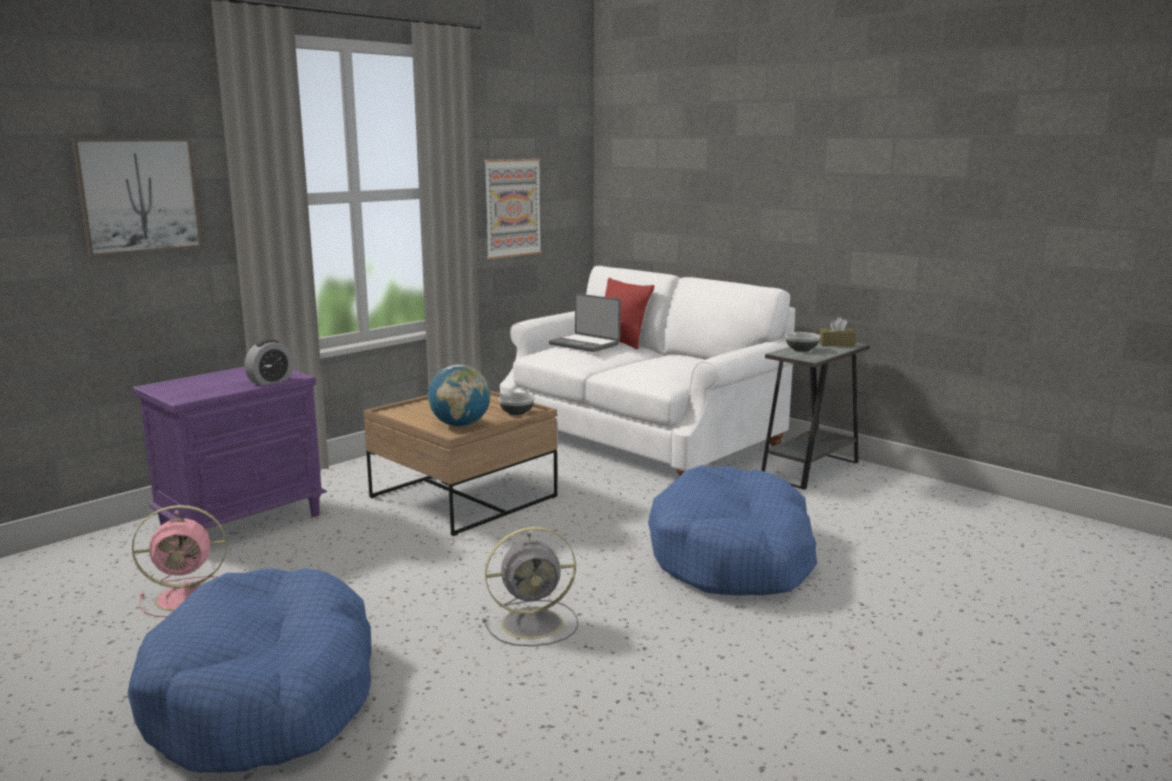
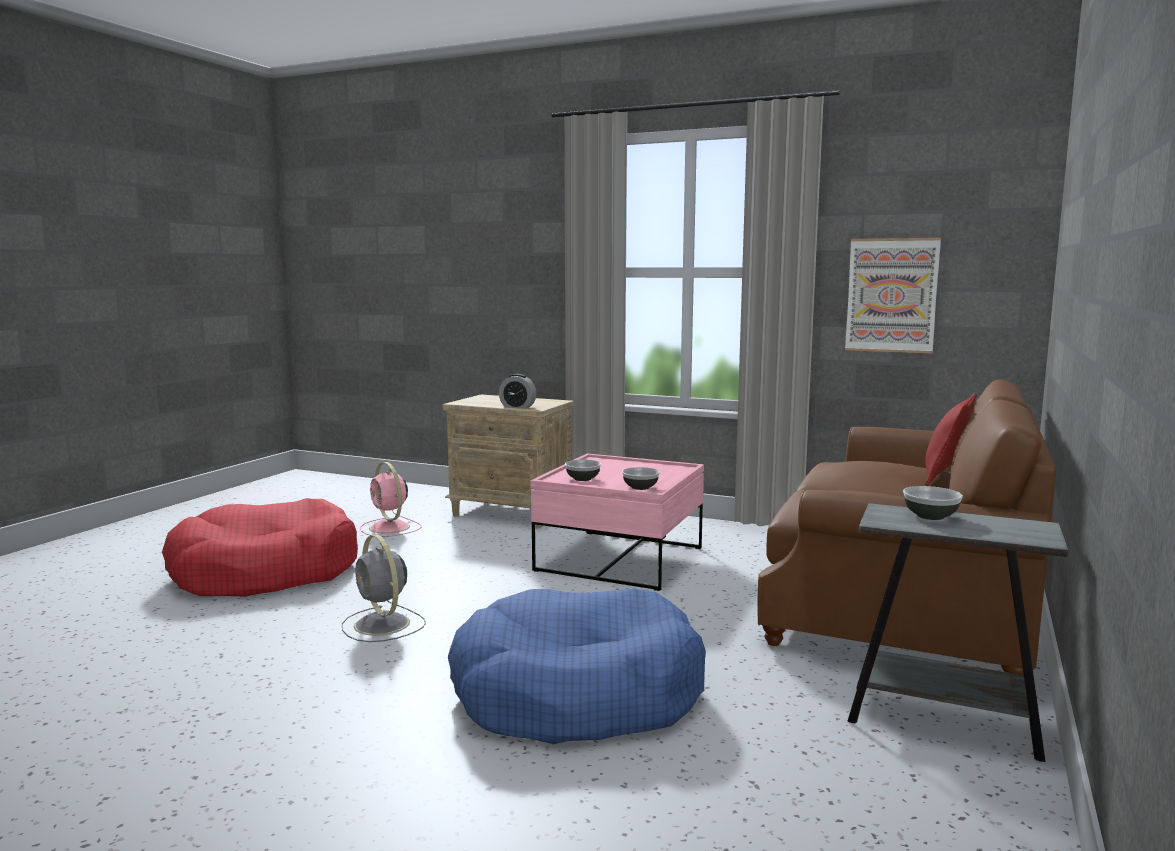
camera: 70 degrees right, 5 degrees down
(138, 195) = (517, 263): picture -> none
(243, 521) = (512, 513): purple nightstand -> beige nightstand
(263, 697) = (265, 572): blue dog bed -> red dog bed
(460, 425) = (583, 479): globe -> bowl
(463, 497) = (620, 559): brown coffee table -> pink coffee table
(585, 344) = (881, 464): laptop -> none
(642, 436) = (902, 602): white sofa -> brown sofa
(836, 344) = (1016, 531): brown tissue box -> none

